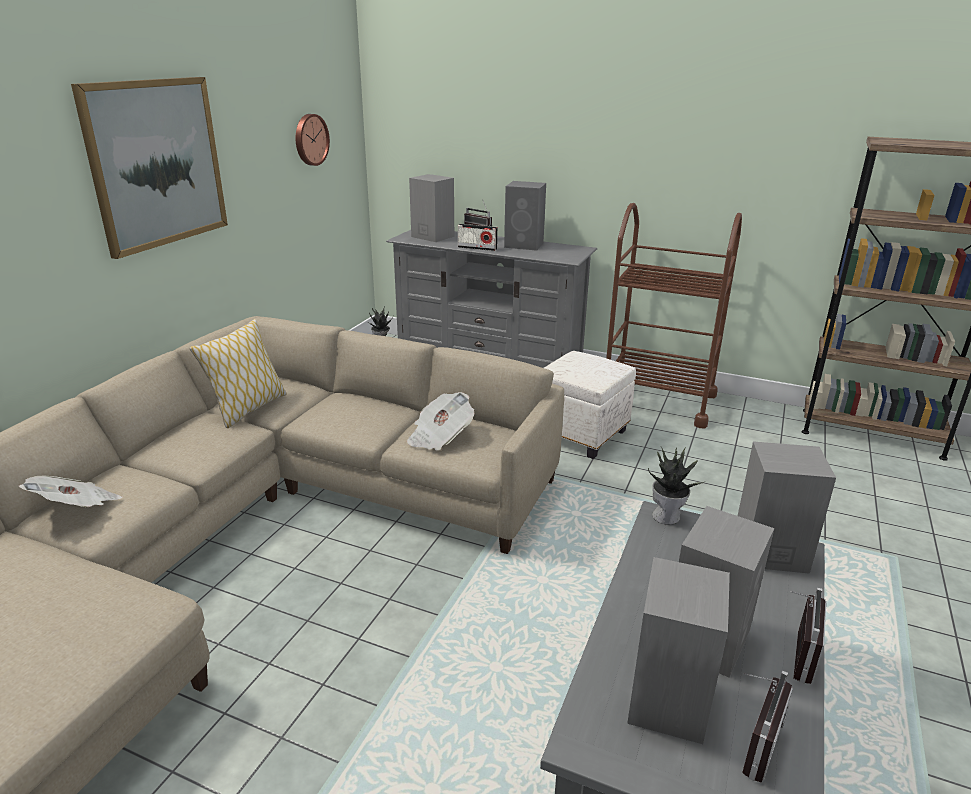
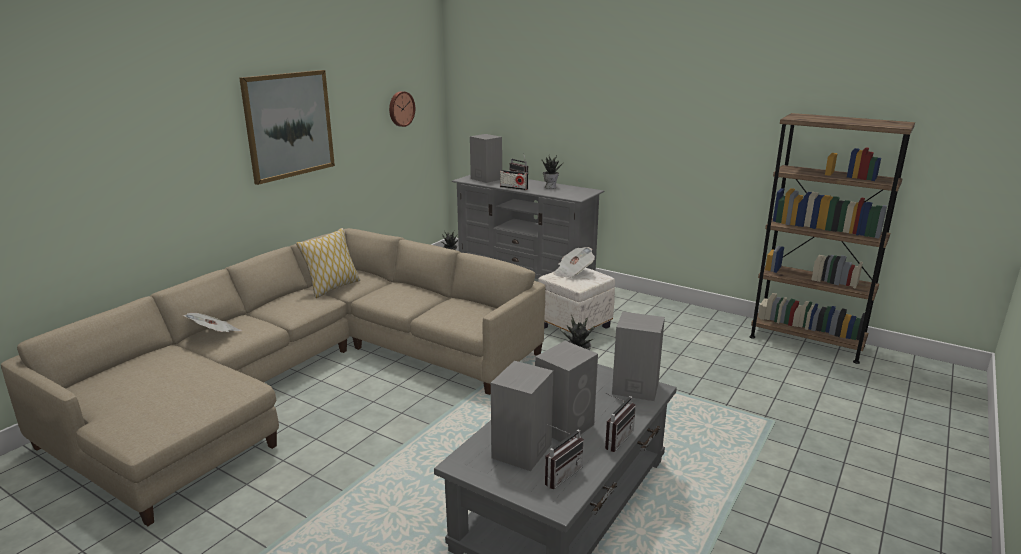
camera: 10 degrees right, 5 degrees down
(439, 437) = (452, 312): newspaper -> newspaper (573, 272)
(525, 245) = (550, 187): grey speaker -> potted plant
(657, 401) = (645, 308): brown cart -> none

